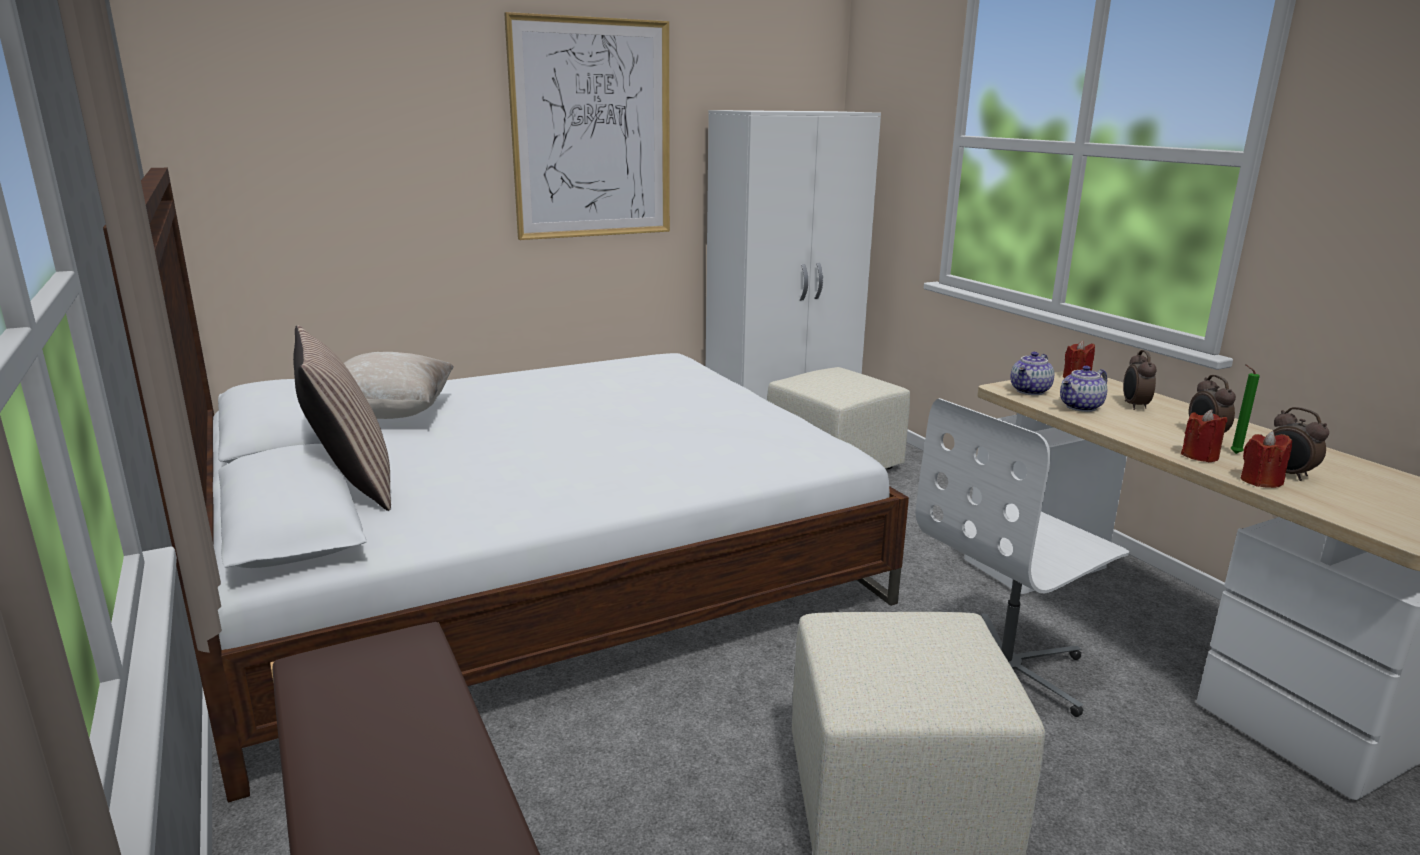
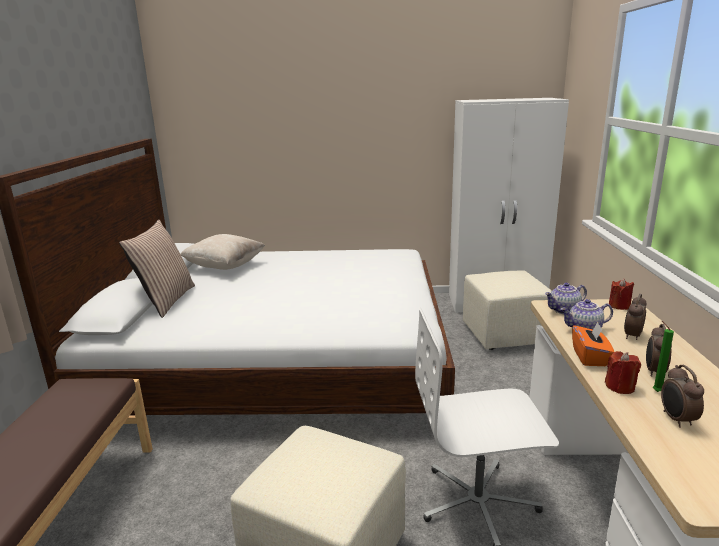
camera: 30 degrees right, 0 degrees up
(592, 130) = (379, 114): picture -> none
(1130, 434) = (590, 357): none -> orange tissue box
(1260, 481) = (640, 419): red candle -> none

